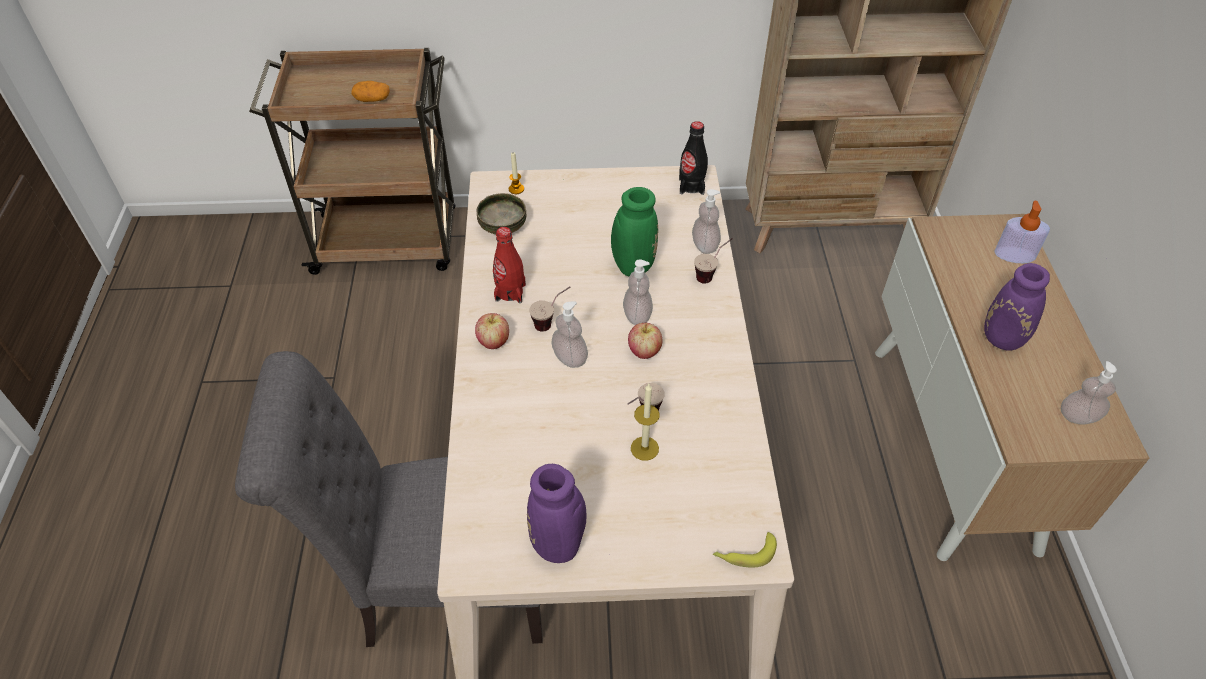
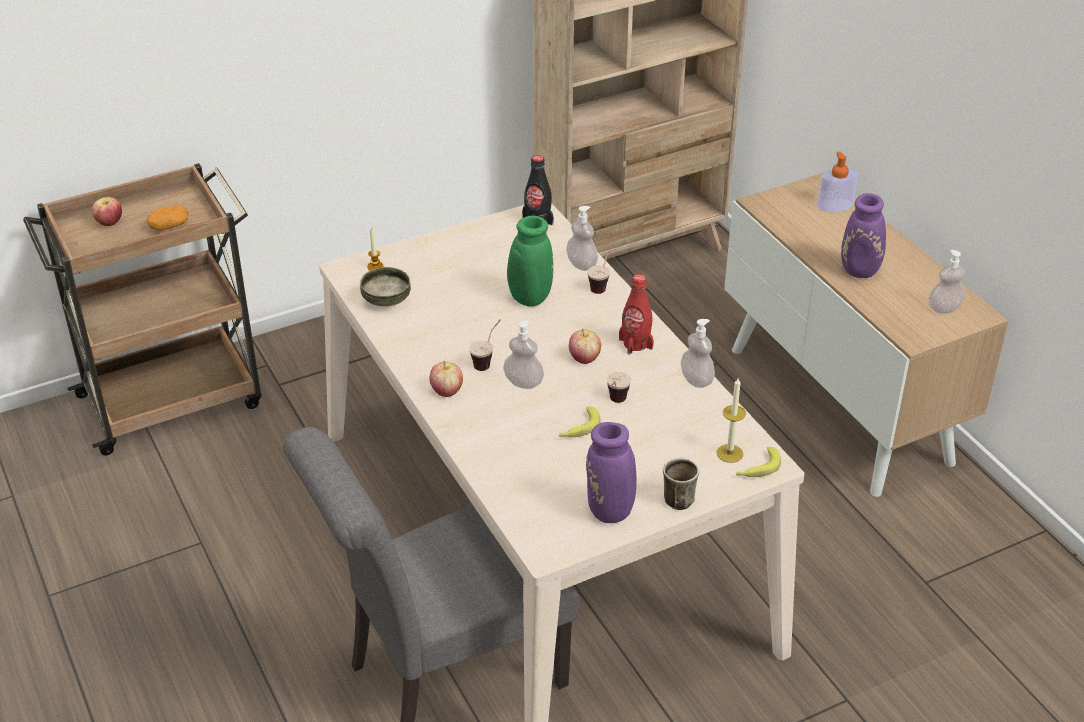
camera: 25 degrees left, 10 degrees down
(330, 83) = (109, 223): none -> apple
(510, 292) = (433, 349): red bottle -> red bottle (635, 343)
(589, 431) = (578, 428): none -> banana
(637, 315) = (559, 334): soap dispenser -> soap dispenser (696, 380)
(637, 555) = (676, 497): none -> mug
(644, 448) = (632, 426): candle -> candle (729, 453)

